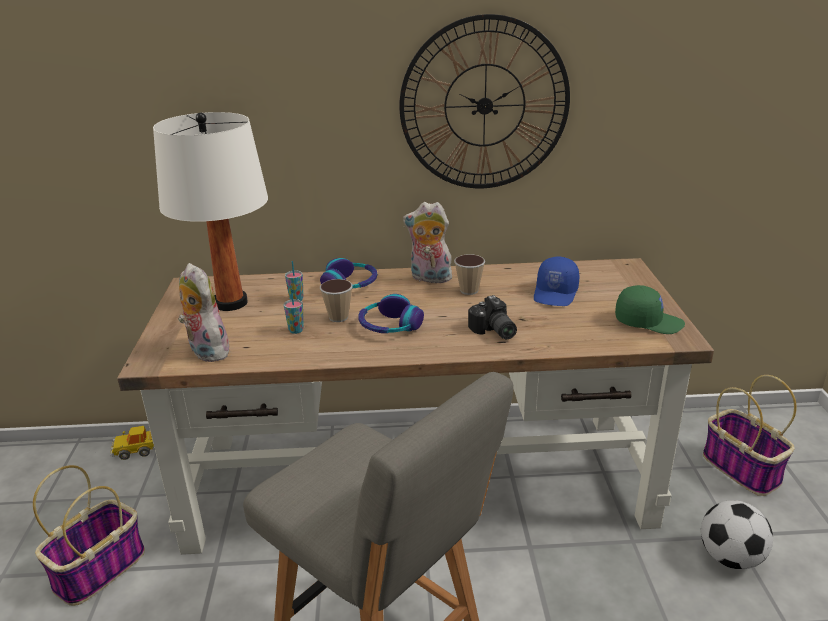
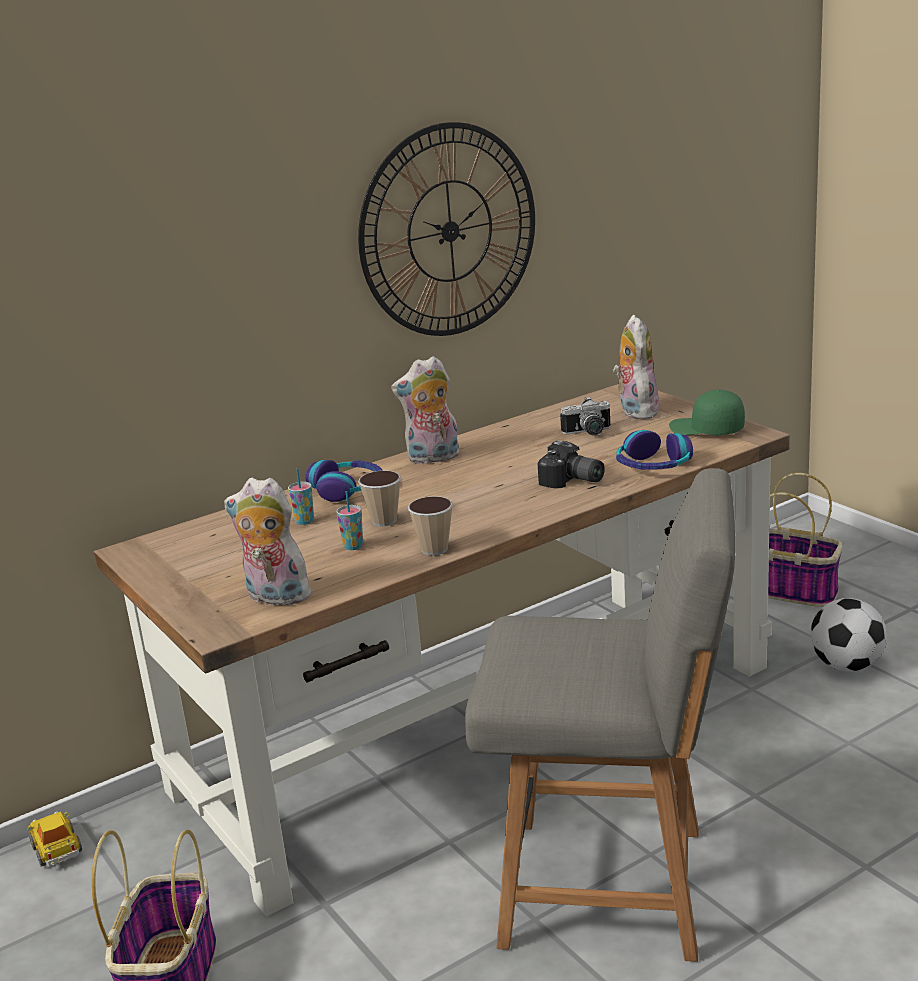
camera: 30 degrees left, 5 degrees down
(135, 450) = (57, 849): toy car -> toy car turned 105 degrees clockwise
(230, 303) = (224, 549): white table lamp -> none
(389, 326) = (455, 510): headphones -> headphones (653, 466)
(469, 290) = (494, 456): cup -> cup (434, 549)
(556, 293) = (588, 433): blue cap -> camera
(613, 286) = (635, 411): none -> plush toy
(648, 321) = (706, 430): green cap -> green cap turned 135 degrees counterclockwise

